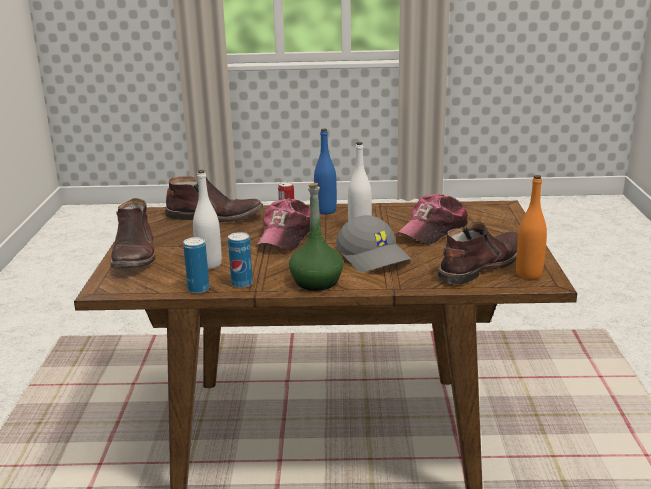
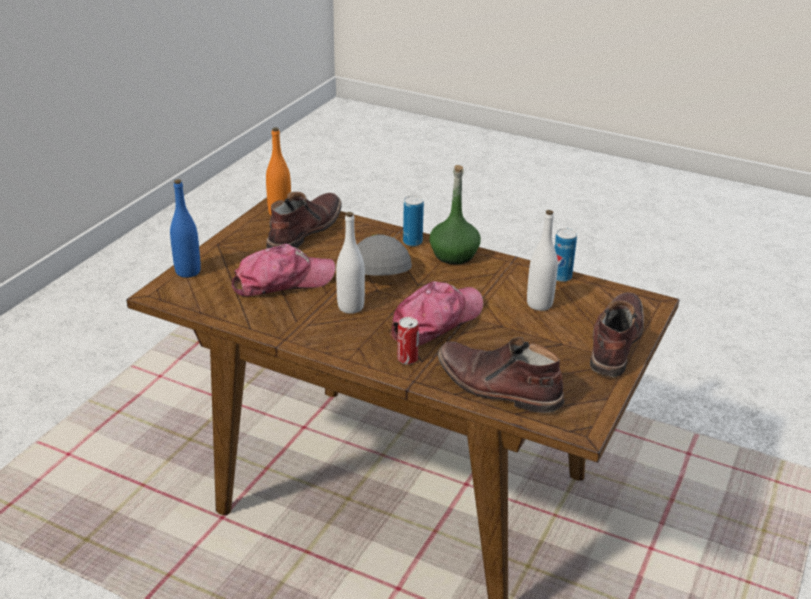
camera: 155 degrees left, 10 degrees up
(242, 284) = (520, 272): can -> can (412, 242)
(325, 211) = (355, 351): blue bottle -> blue bottle (188, 271)
(480, 266) = (303, 231): brown boot -> brown boot turned 135 degrees clockwise

